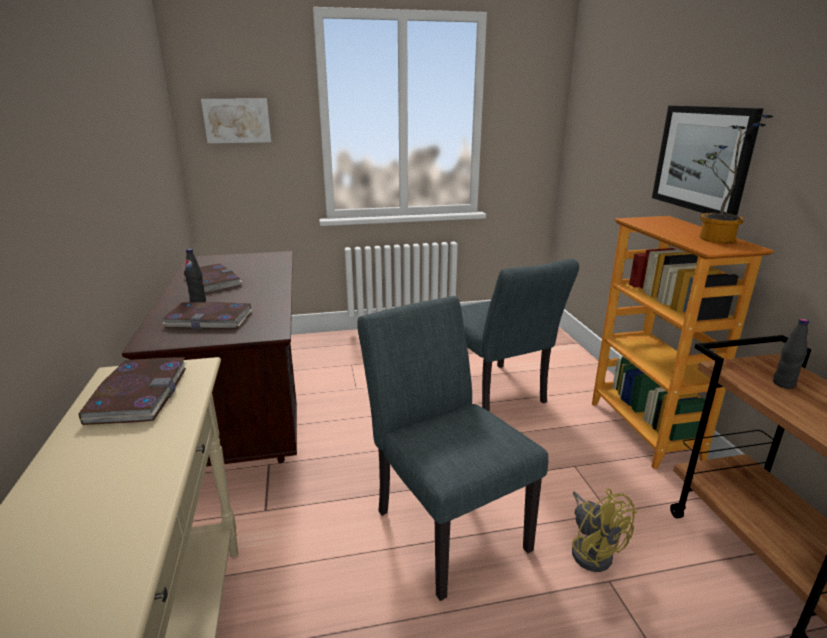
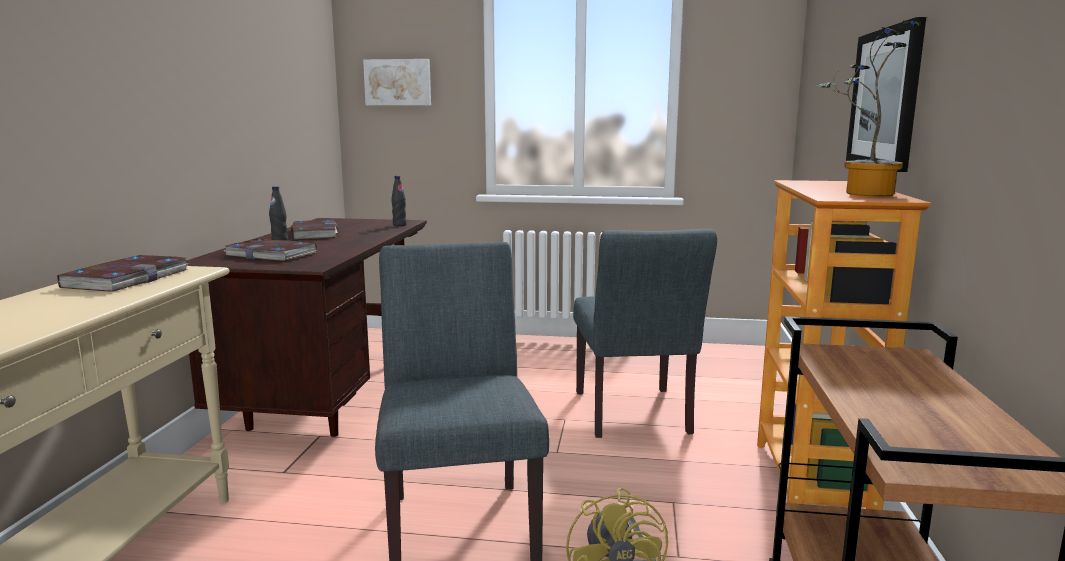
camera: 20 degrees right, 10 degrees down
(783, 384) = (883, 372): black bottle -> black bottle (399, 225)

